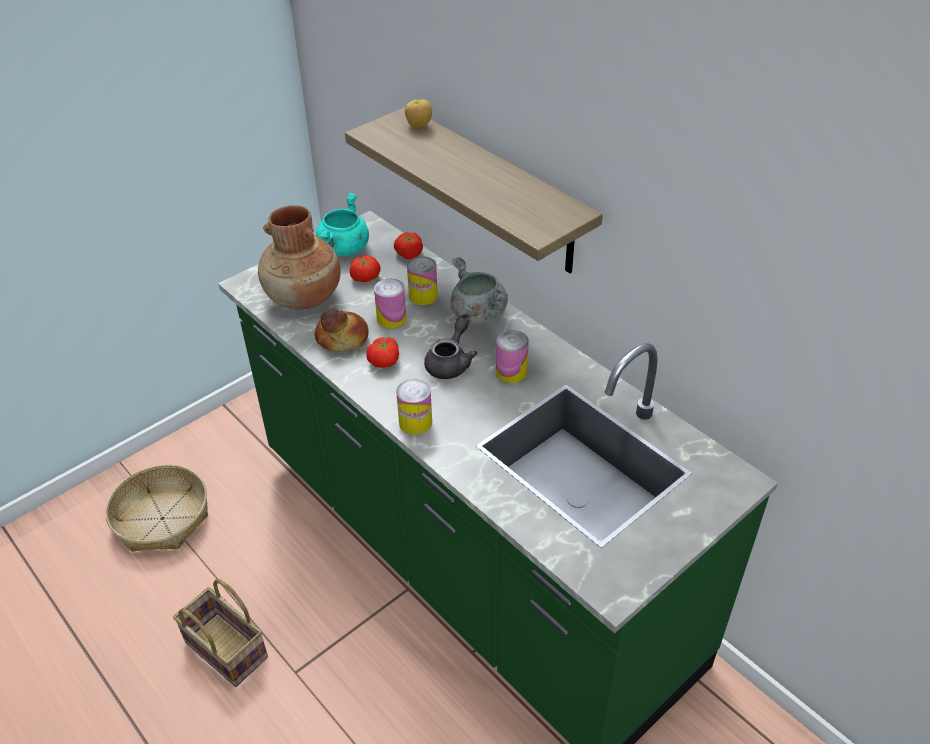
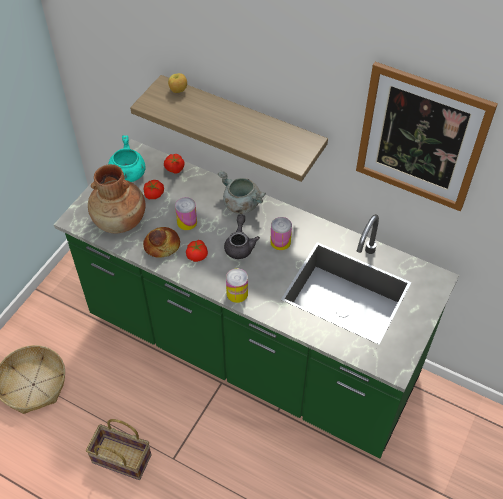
camera: 20 degrees left, 10 degrees up
(423, 296) = (199, 199): can -> none
(731, 215) = (421, 138): none -> picture

